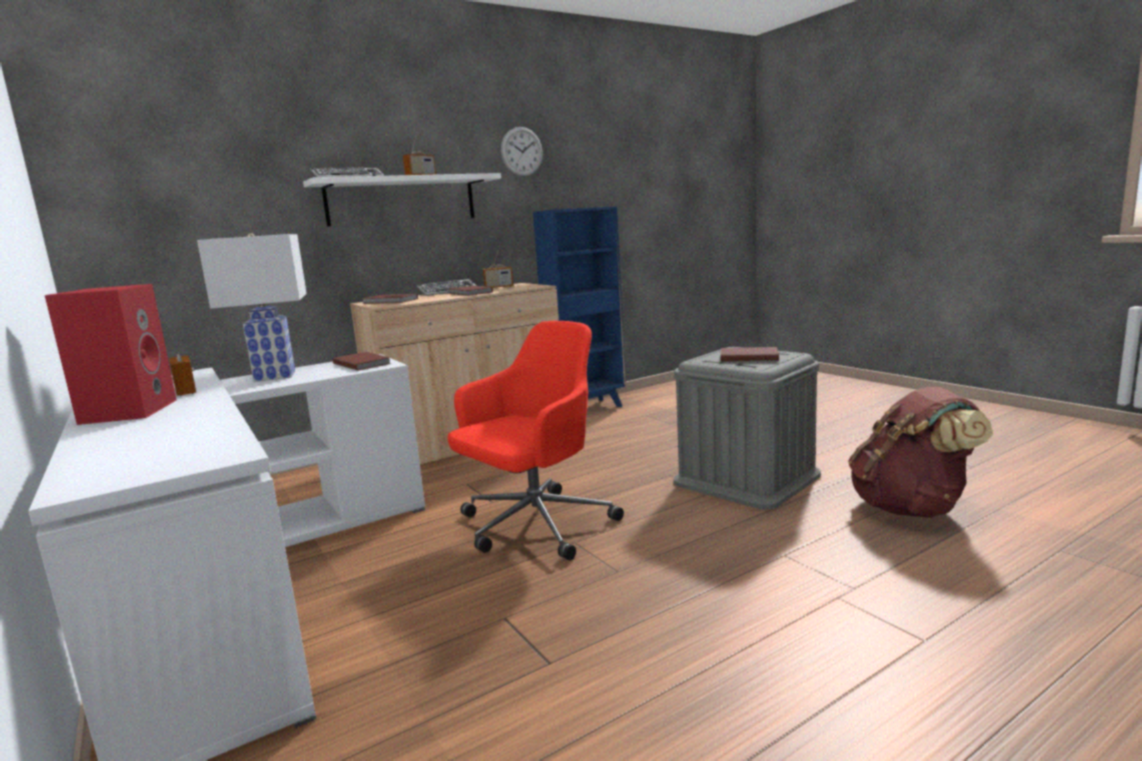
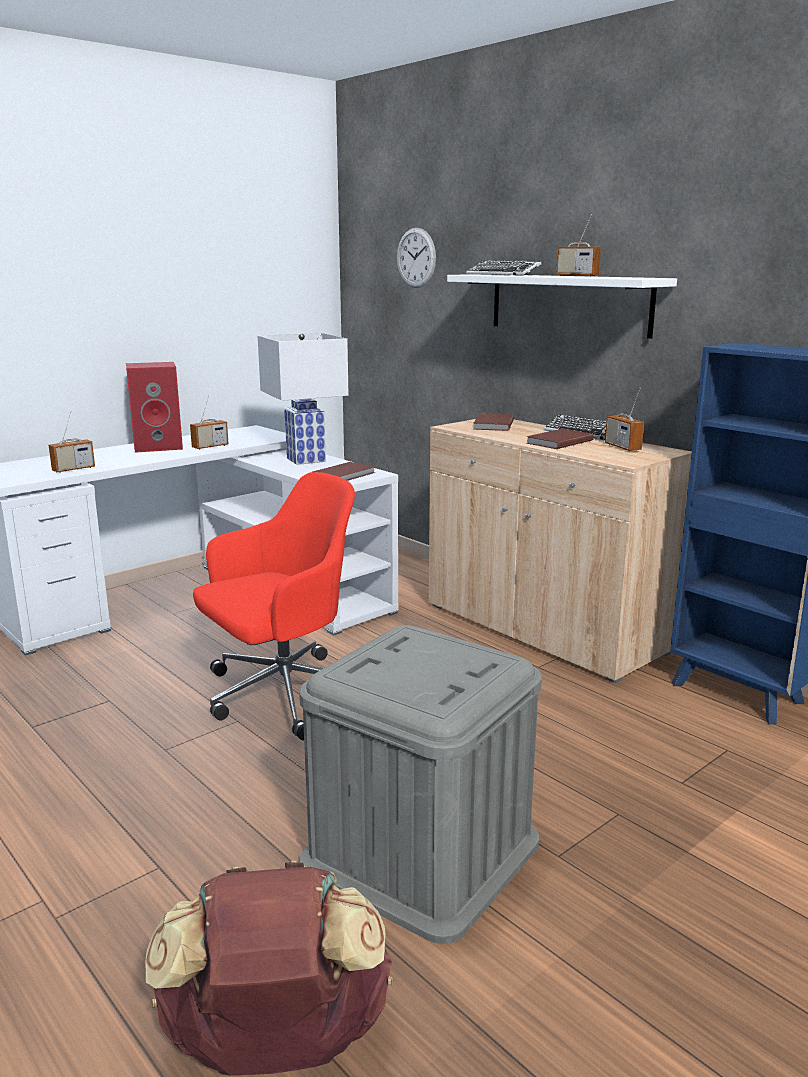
camera: 80 degrees right, 5 degrees up
(206, 433) = (73, 469): none -> radio
(522, 151) = (750, 238): wall clock -> wall clock (416, 258)
(534, 526) = (283, 695): red office chair -> red office chair turned 75 degrees counterclockwise
(748, 357) = (419, 668): brown book -> none

